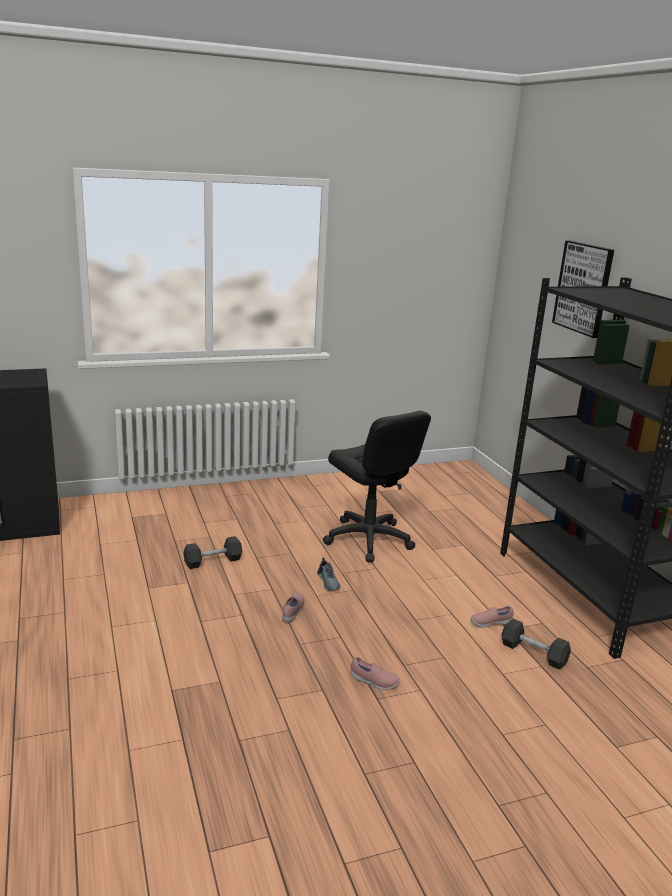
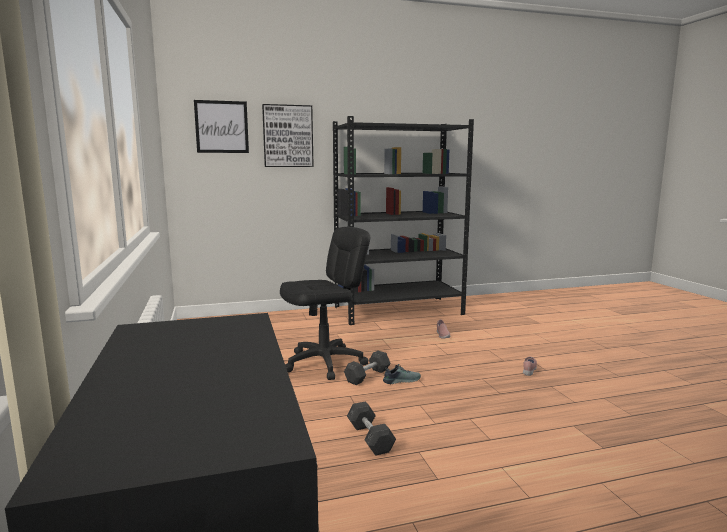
camera: 85 degrees left, 10 degrees down
(293, 612) = (455, 395): pink shoe -> none
(533, 653) = (470, 329): grey dumbbell -> grey dumbbell (367, 376)
(534, 263) = (221, 127): none -> picture

